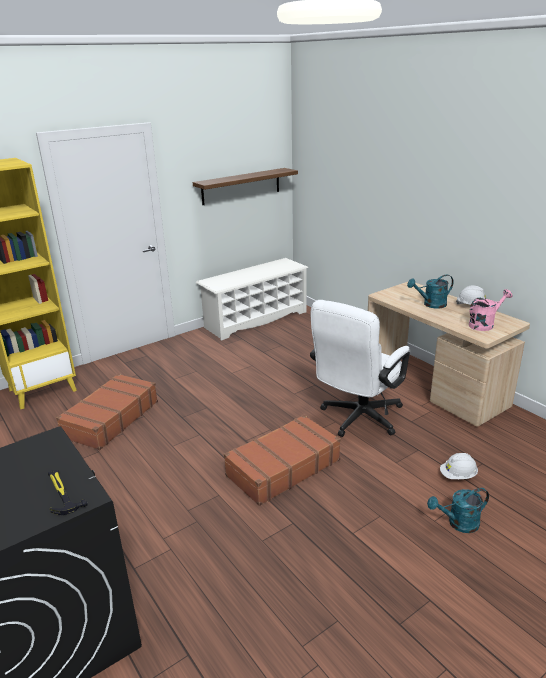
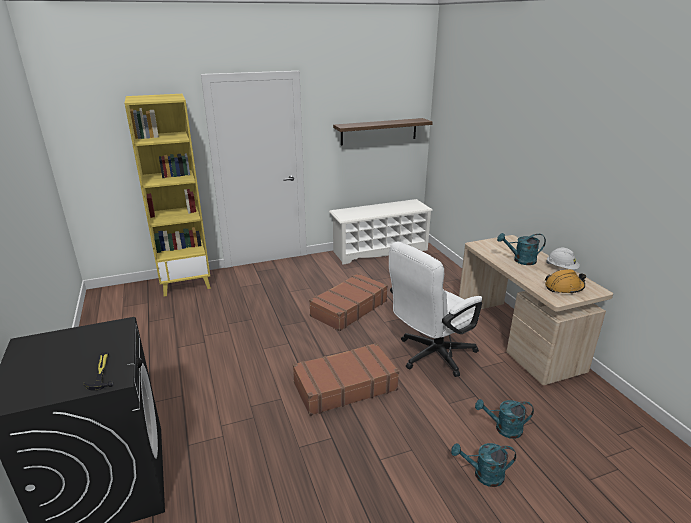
camera: 15 degrees right, 0 degrees up
(110, 419) = (225, 316): brown suitcase -> brown suitcase (348, 308)
(458, 476) = (503, 429): white hard hat -> turquoise watering can
(484, 324) = (564, 287): pink watering can -> orange hard hat

